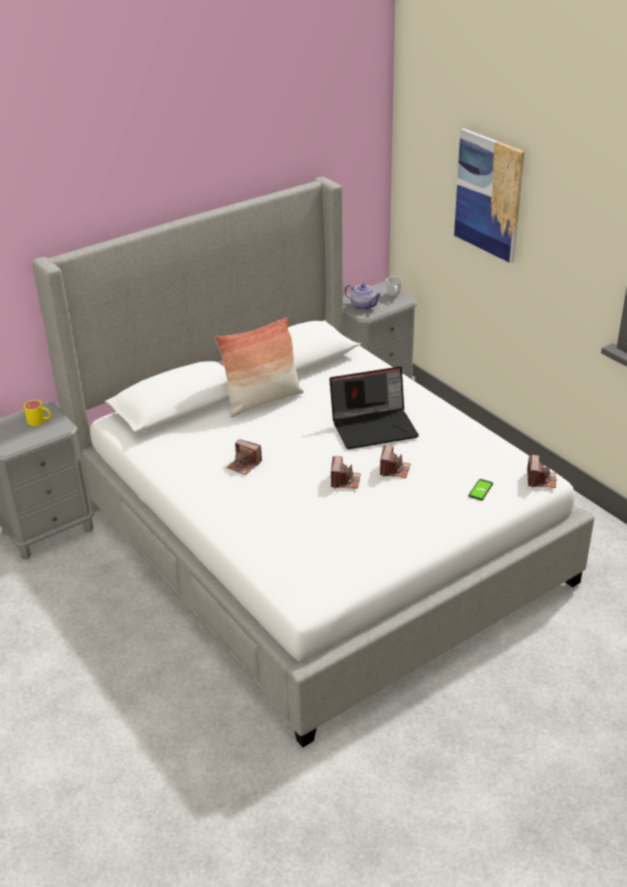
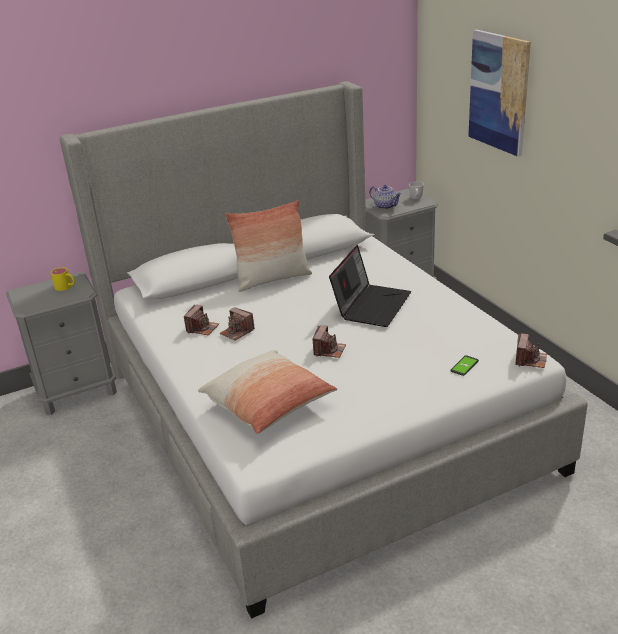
camera: 10 degrees right, 5 degrees down
(301, 543) = (269, 405): none -> pillow
(374, 427) = (371, 305): laptop -> laptop turned 60 degrees counterclockwise
(394, 470) = (381, 343): camera -> camera (202, 328)

